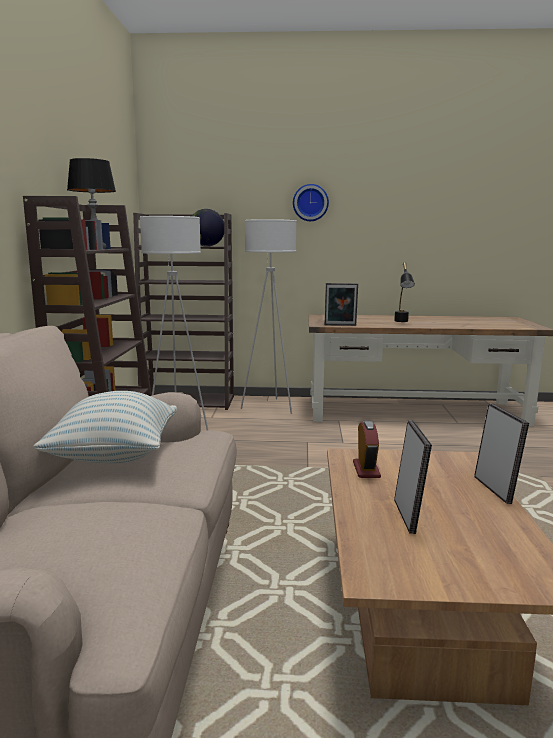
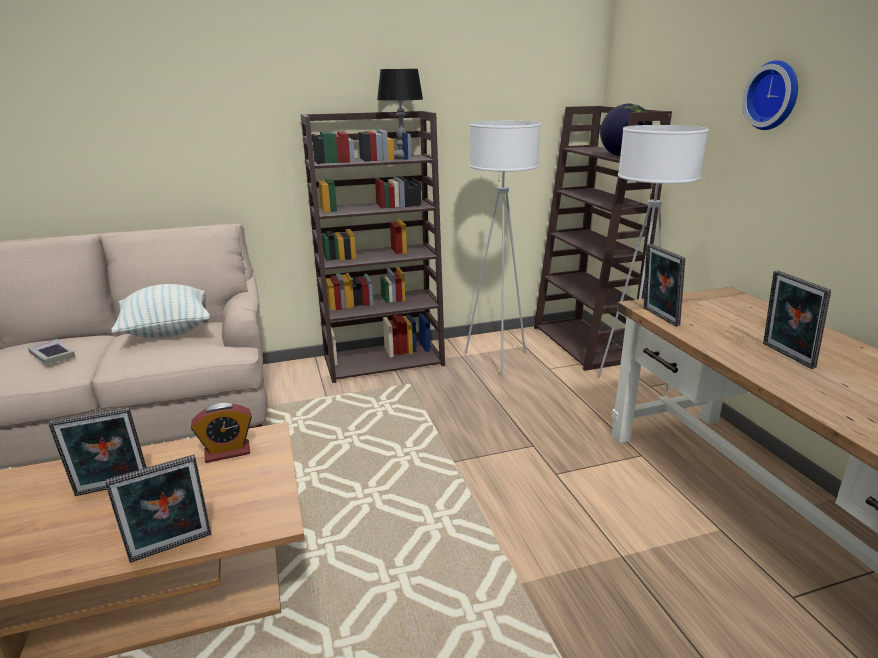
camera: 70 degrees right, 10 degrees up
(120, 516) = (52, 355): none -> book
(402, 322) = (785, 356): black table lamp -> picture frame

